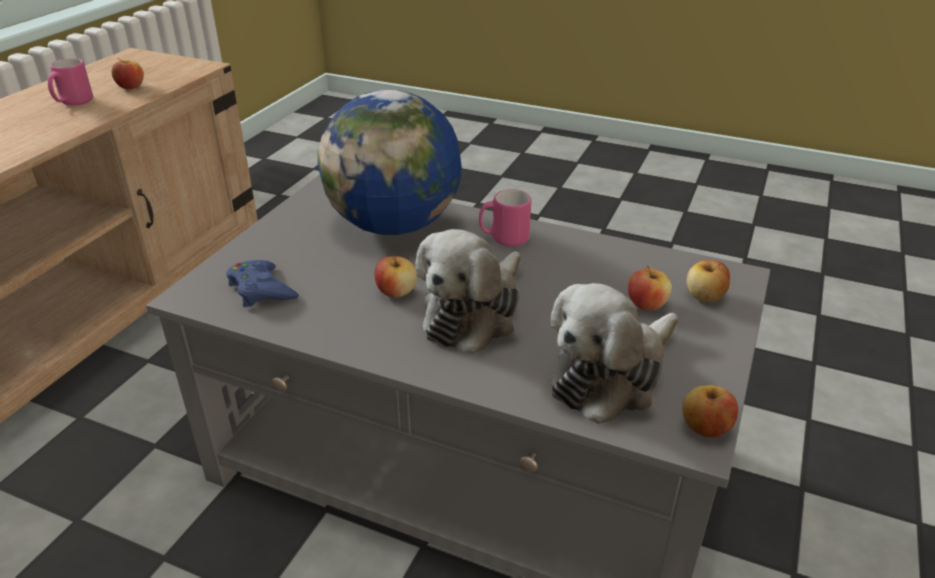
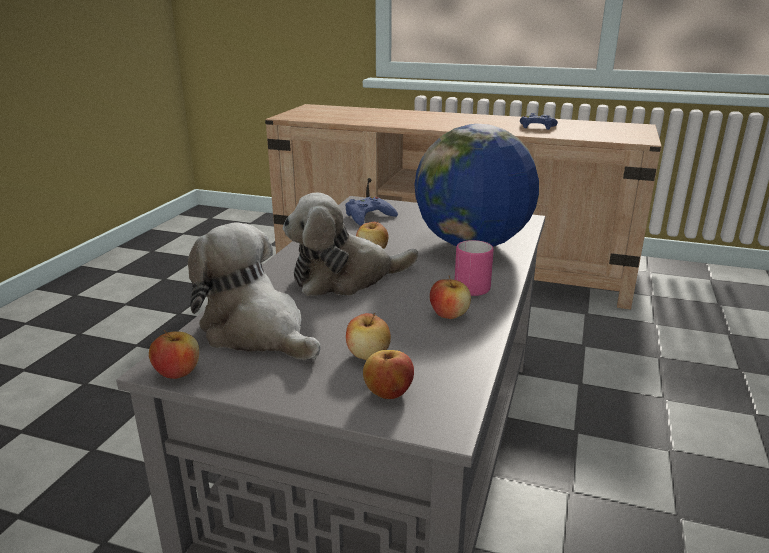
camera: 85 degrees right, 10 degrees down
(73, 103) = (537, 127): pink mug -> blue game controller
(131, 87) = (578, 132): apple -> apple (449, 315)
(474, 314) = (345, 278): plush toy -> plush toy turned 45 degrees counterclockwise

